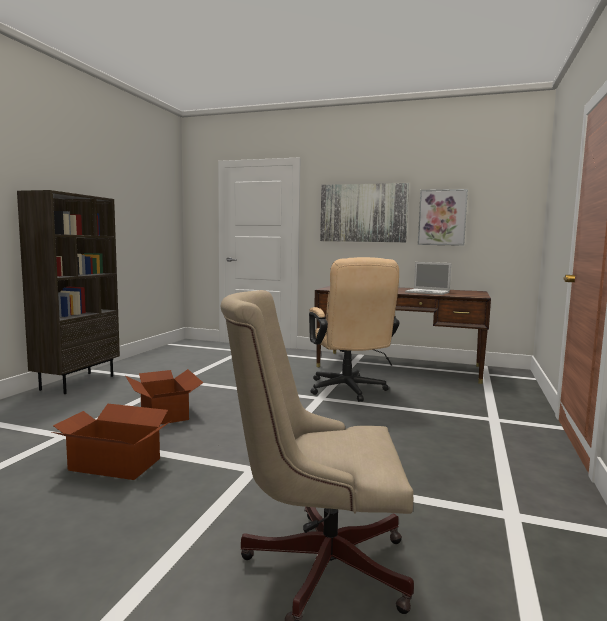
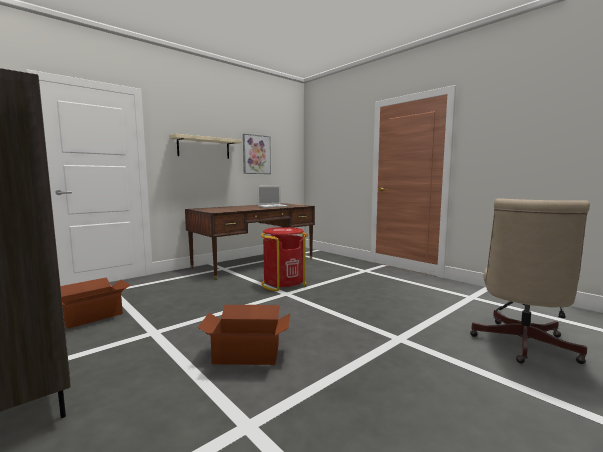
camera: 60 degrees left, 0 degrees up
(115, 464) = (358, 395): cardboard box -> cardboard box (91, 316)
(349, 391) = (283, 284): beige office chair -> red trash can
(363, 213) = (204, 148): picture -> beige shelf

